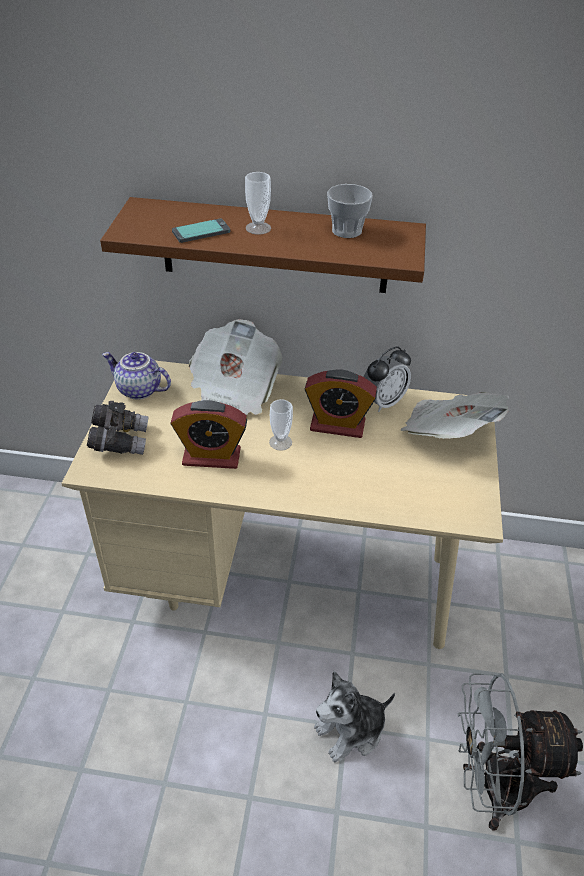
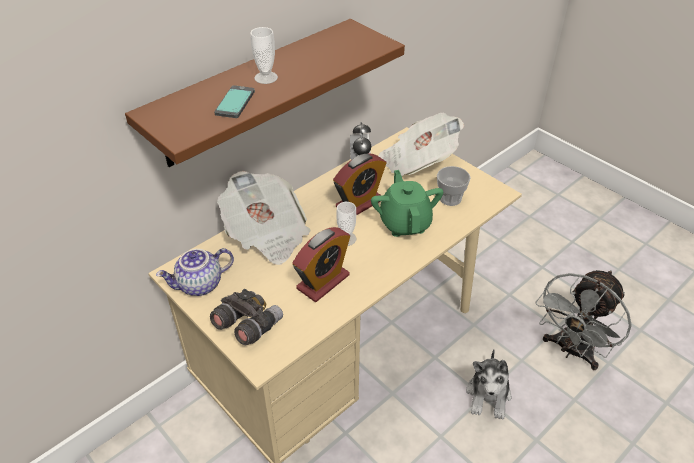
camera: 50 degrees left, 0 degrees up
(346, 231) = (320, 47): cup -> cup (450, 198)
(346, 470) = (405, 223): none -> green teapot

